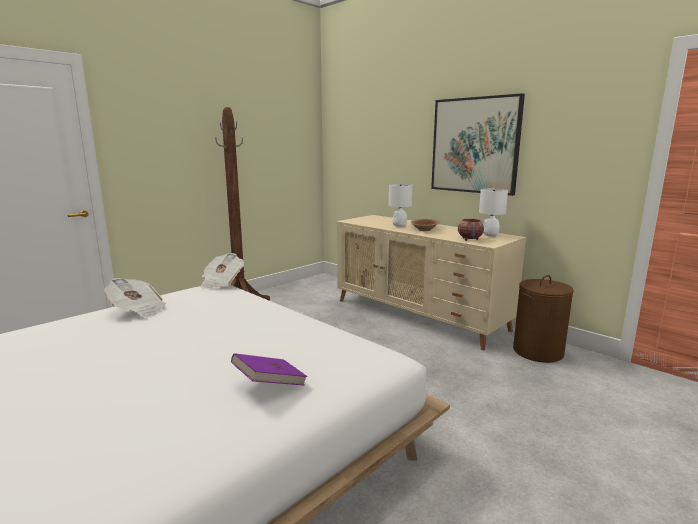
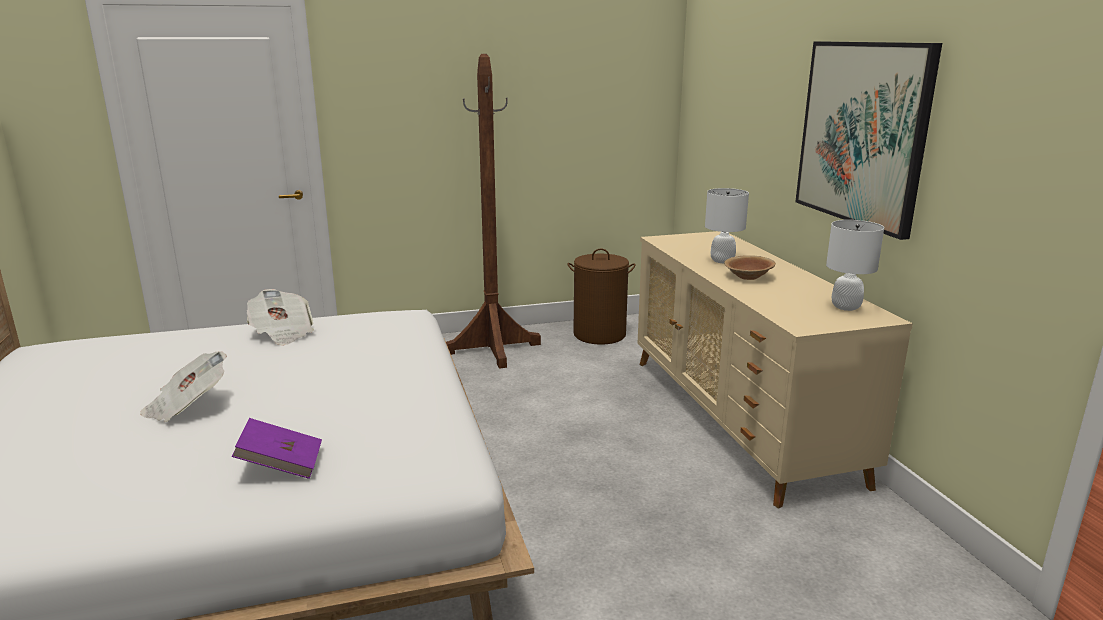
camera: 30 degrees right, 5 degrees up
(221, 282) = (414, 311): newspaper -> newspaper (187, 407)
(469, 239) = (788, 309): bowl -> none
(538, 351) = (876, 540): brown laundry basket -> brown laundry basket (600, 334)

